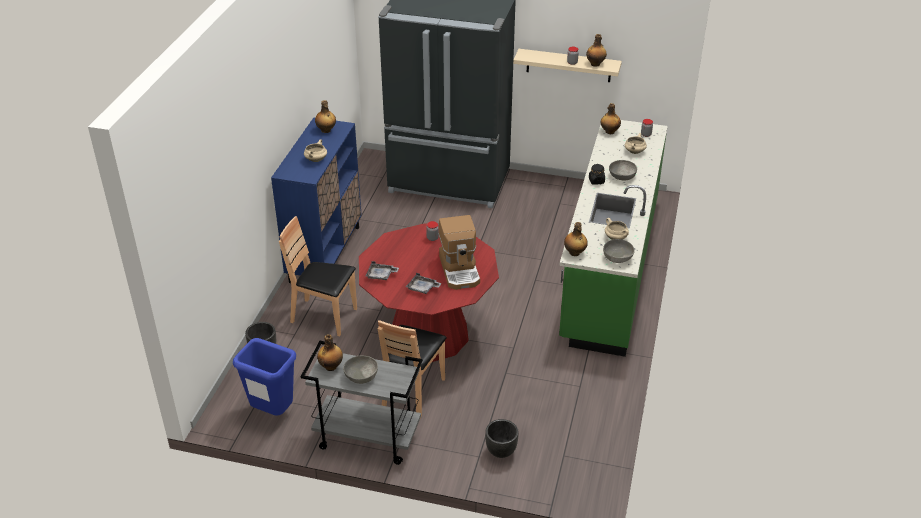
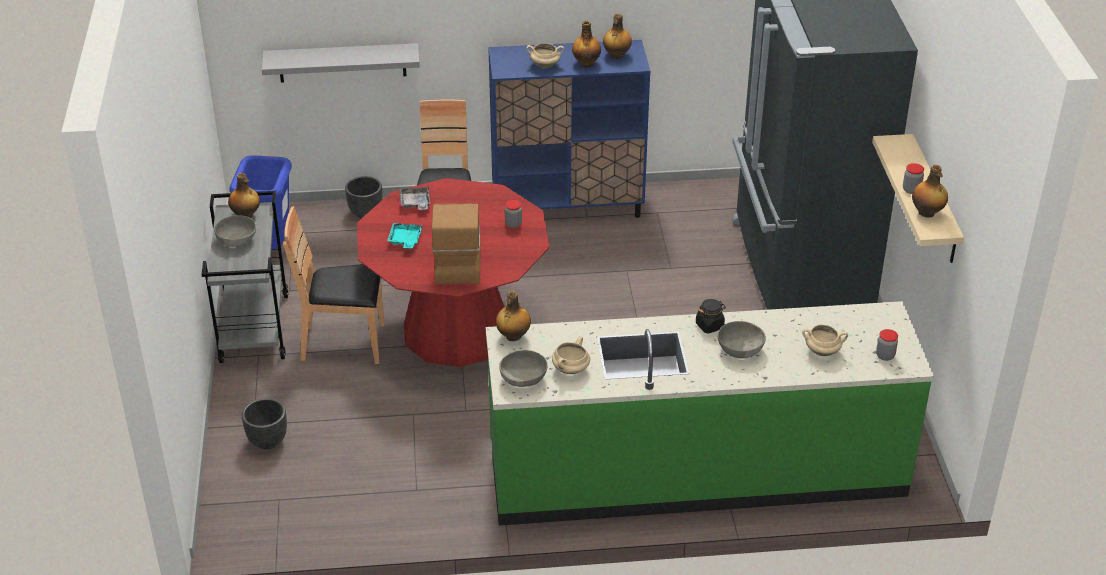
camera: 70 degrees right, 0 degrees up
(221, 252) = (342, 62): none -> grey shelf
(422, 288) = (405, 240): grey tray -> turquoise tray
(460, 270) = (457, 261): coffee machine -> coffee machine turned 120 degrees clockwise
(609, 132) = (862, 315): bottle -> bottle (586, 63)

